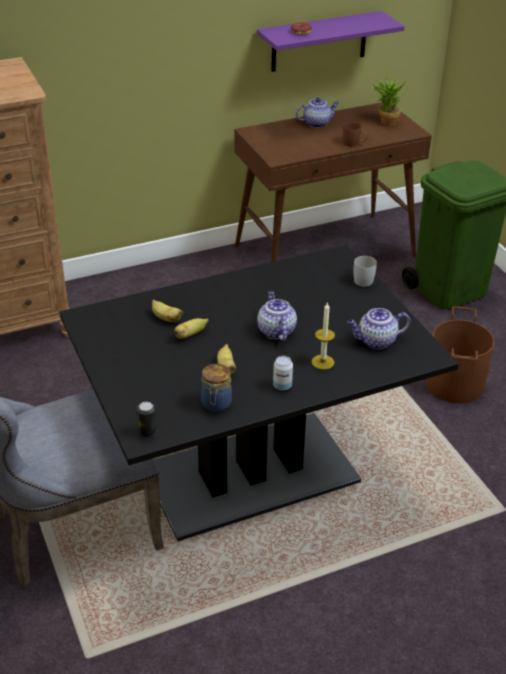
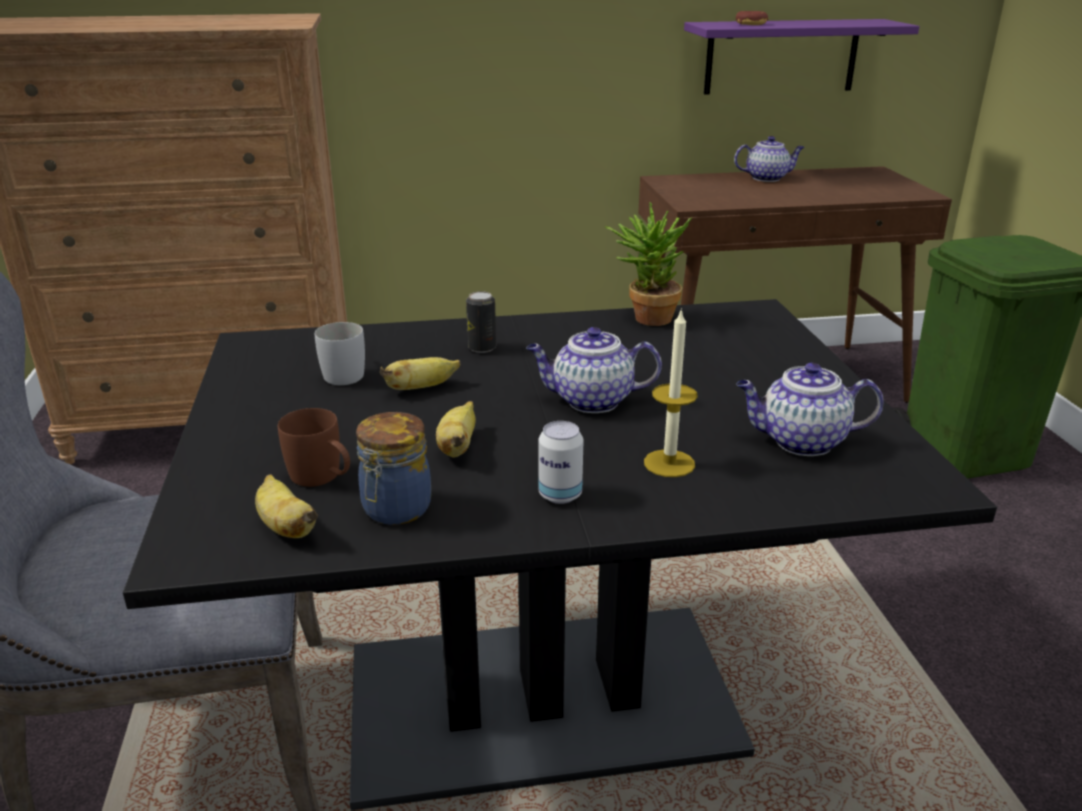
camera: 15 degrees right, 10 degrees down
(147, 432) = (210, 542): can -> can (482, 348)
(165, 318) = (392, 360): banana -> banana (286, 527)
(275, 331) = (590, 401): teapot -> teapot turned 90 degrees counterclockwise
(354, 144) = (820, 199): brown mug -> brown mug (322, 478)
(361, 279) = (792, 344): white mug -> white mug (344, 373)
(385, 122) = (875, 183): potted plant -> potted plant (645, 318)
(455, 384) = (969, 599): brown bucket -> none

